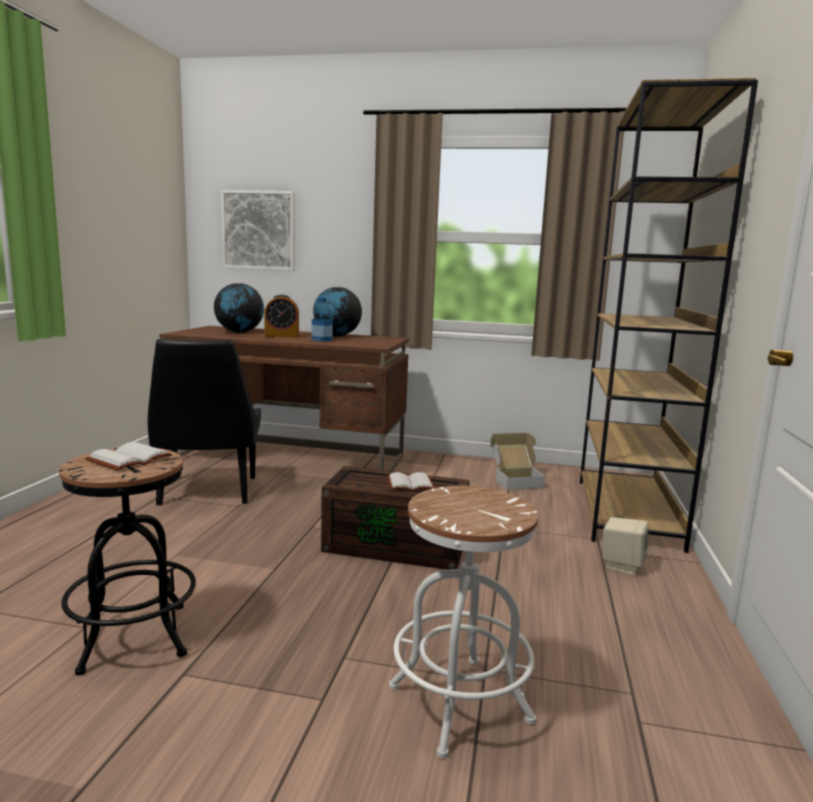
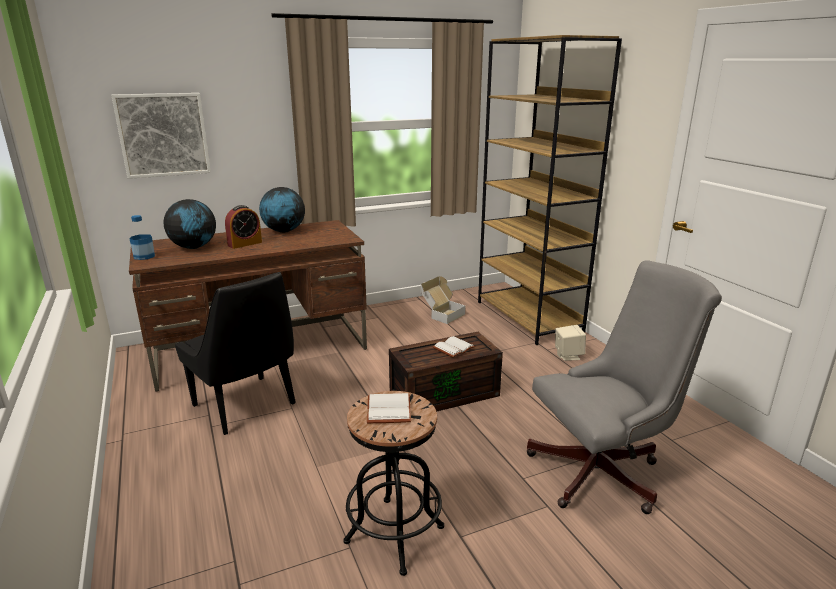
camera: 35 degrees left, 10 degrees up
(322, 340) = (290, 241): bottle -> bottle (144, 256)
(459, 703) = (603, 471): white stool -> grey office chair

